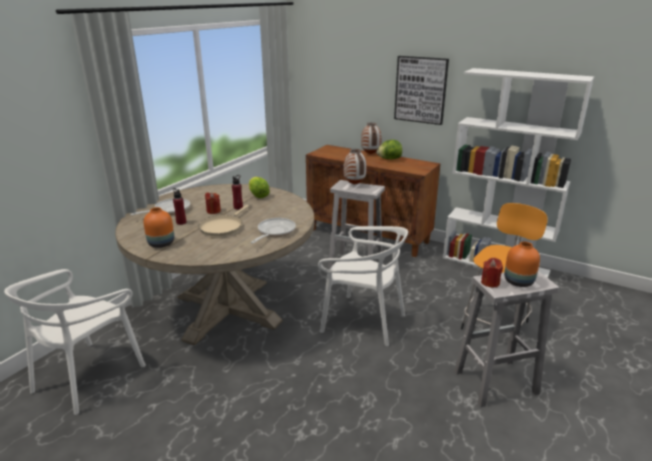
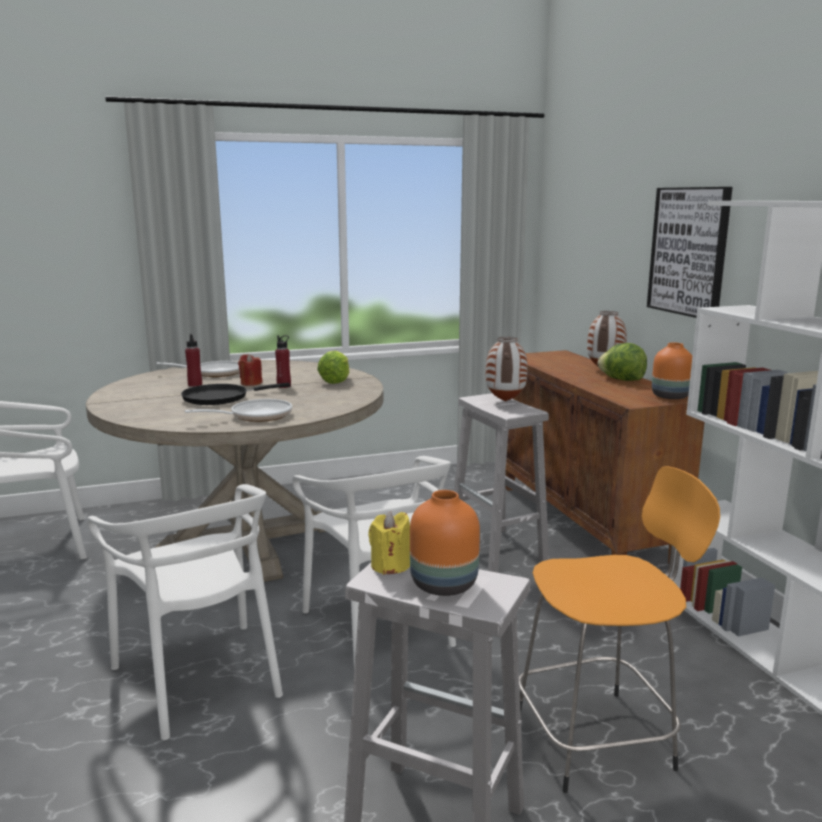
camera: 40 degrees right, 10 degrees down
(162, 243) = (131, 396): orange vase -> orange vase (671, 396)
(223, 227) = (220, 398): beige frying pan -> black frying pan
(328, 386) = (200, 677): none -> white chair
(490, 282) = (390, 565): red candle -> yellow candle

